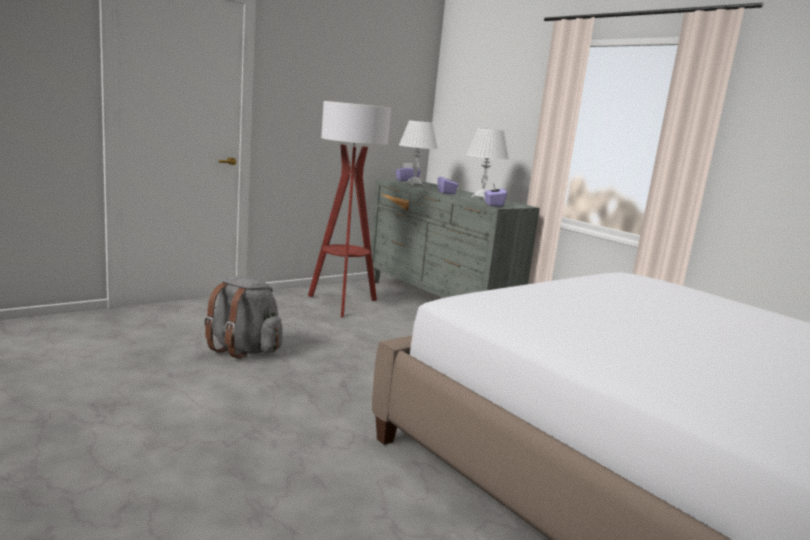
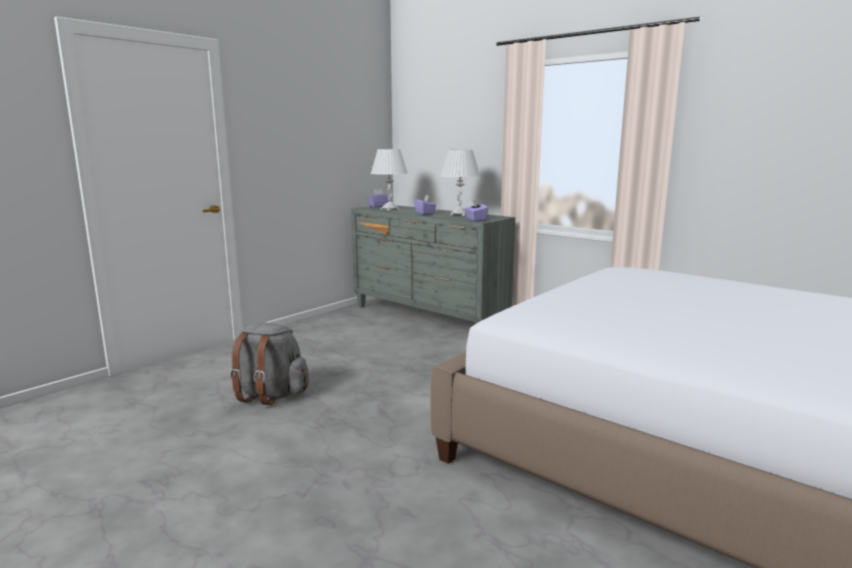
camera: 10 degrees left, 0 degrees up
(342, 304) = (341, 333): floor lamp -> none

